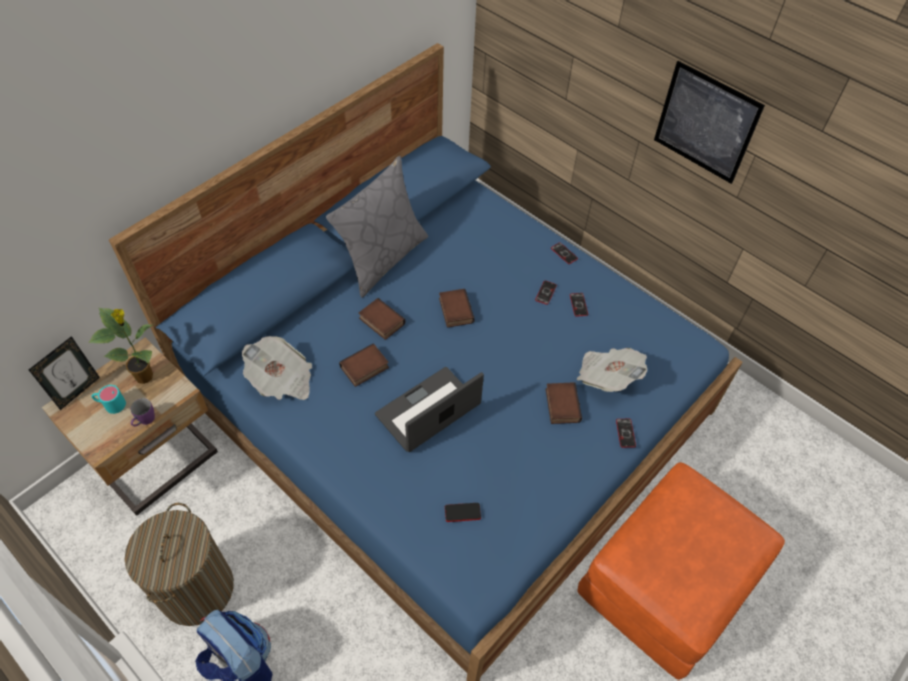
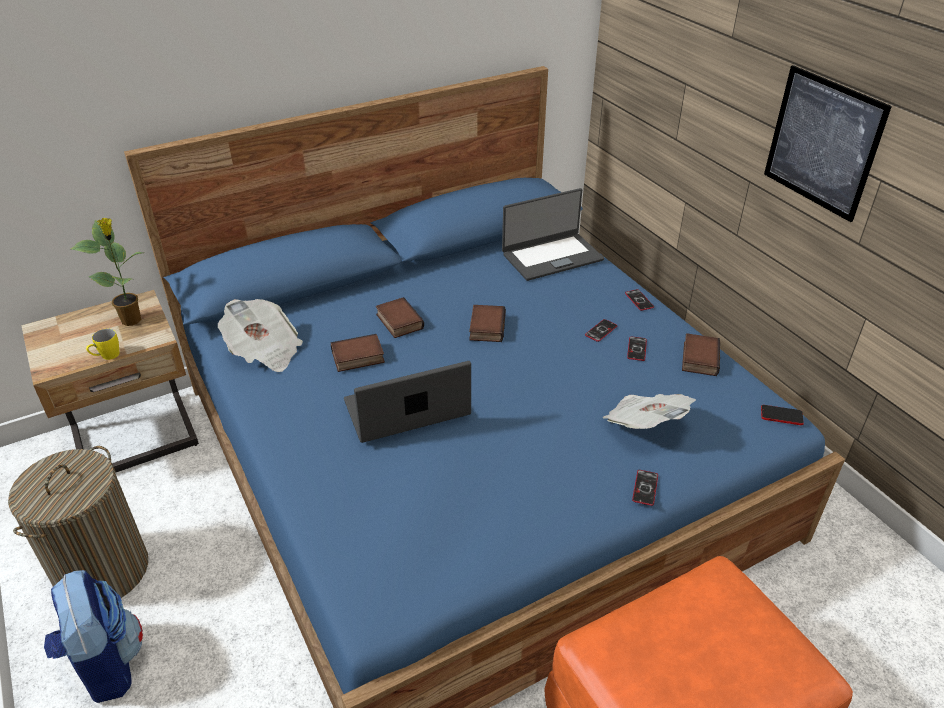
camera: 20 degrees right, 15 degrees down
(77, 391) = (62, 319): picture frame -> none
(110, 404) = (84, 336): turquoise mug -> none
(145, 421) = (106, 356): purple mug -> yellow mug
(382, 258) = (429, 270): grey pillow -> none
(462, 512) = (394, 519): phone -> phone (781, 415)
(478, 221) = (551, 256): none -> laptop
(561, 405) = (572, 440): book -> book (698, 358)

